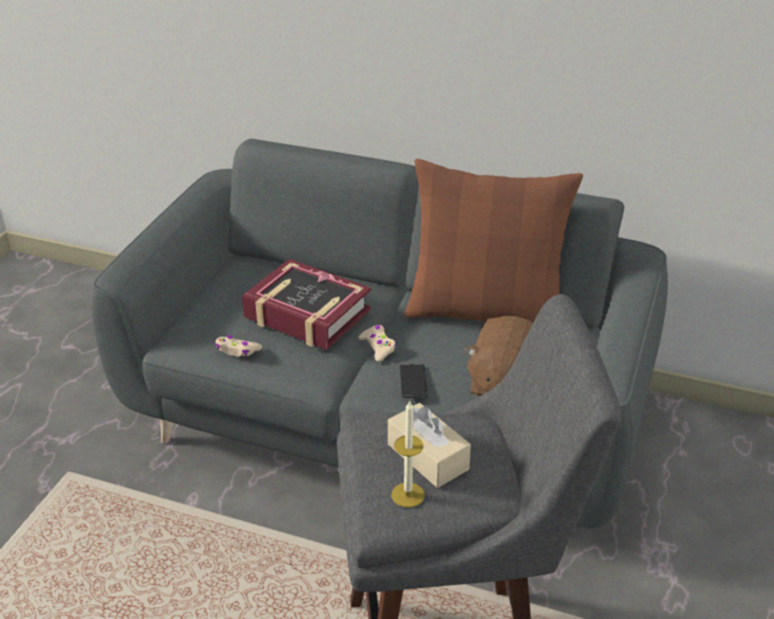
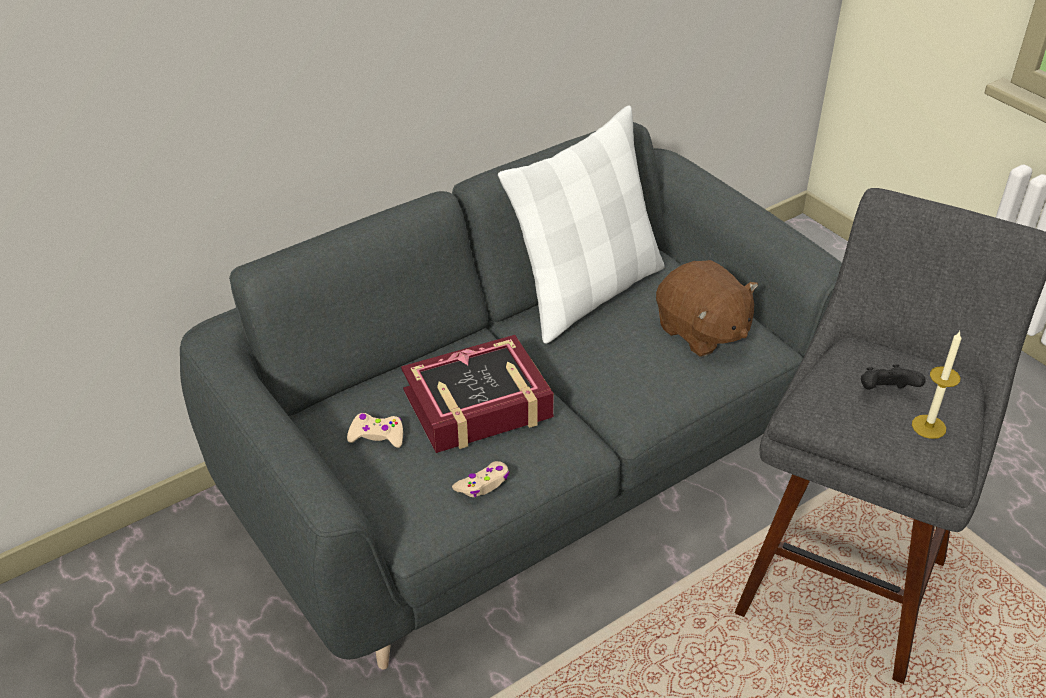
camera: 55 degrees left, 5 degrees up
(378, 347) = (575, 382): beige game controller -> beige game controller (377, 435)
(413, 381) = (650, 384): phone -> none
(427, 457) = (885, 393): beige tissue box -> black game controller
(485, 312) = (587, 293): brown pillow -> white pillow

